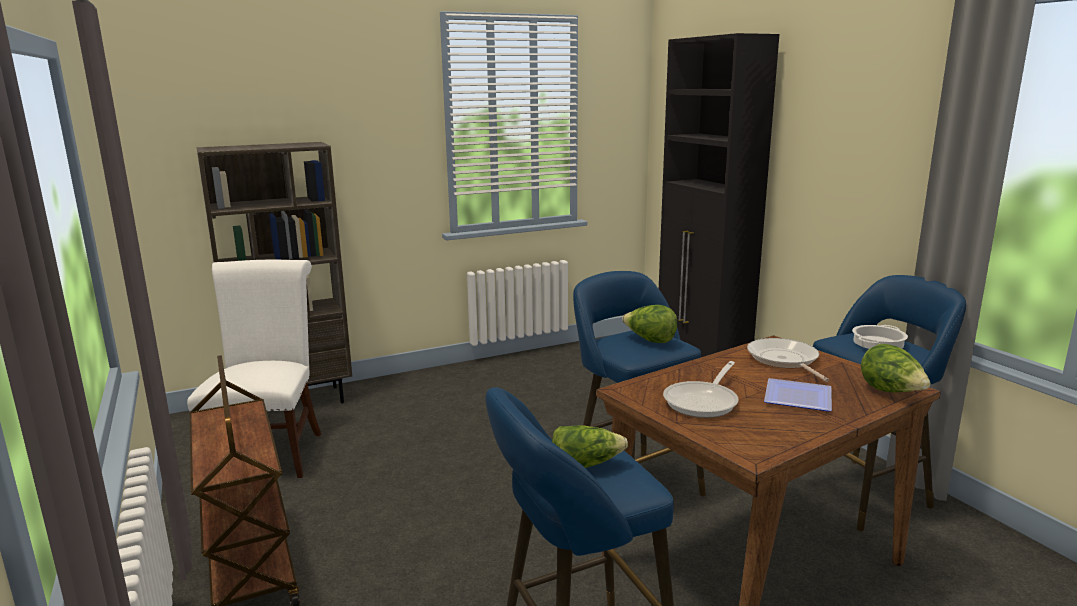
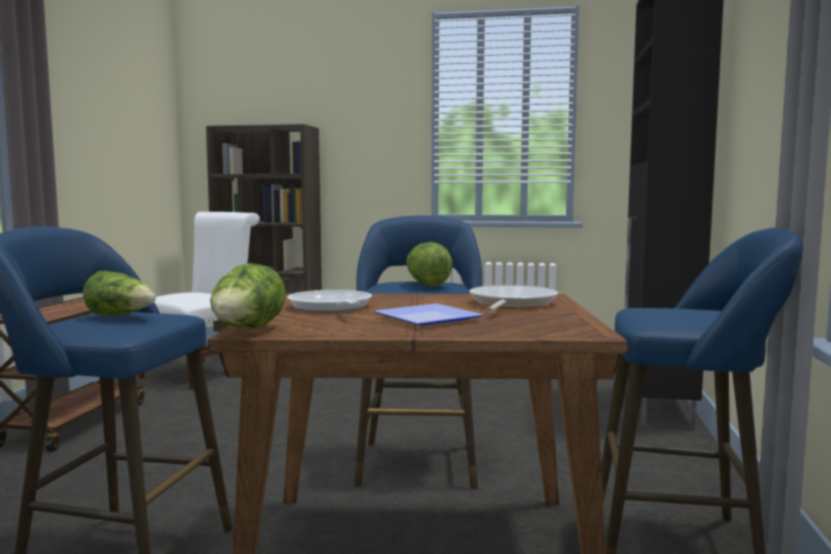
camera: 35 degrees right, 10 degrees down
(704, 401) = (331, 308): frying pan -> frying pan turned 90 degrees clockwise
(877, 343) = (685, 312): cooking pot -> none
(891, 392) = (553, 331): lettuce -> lettuce (247, 331)

